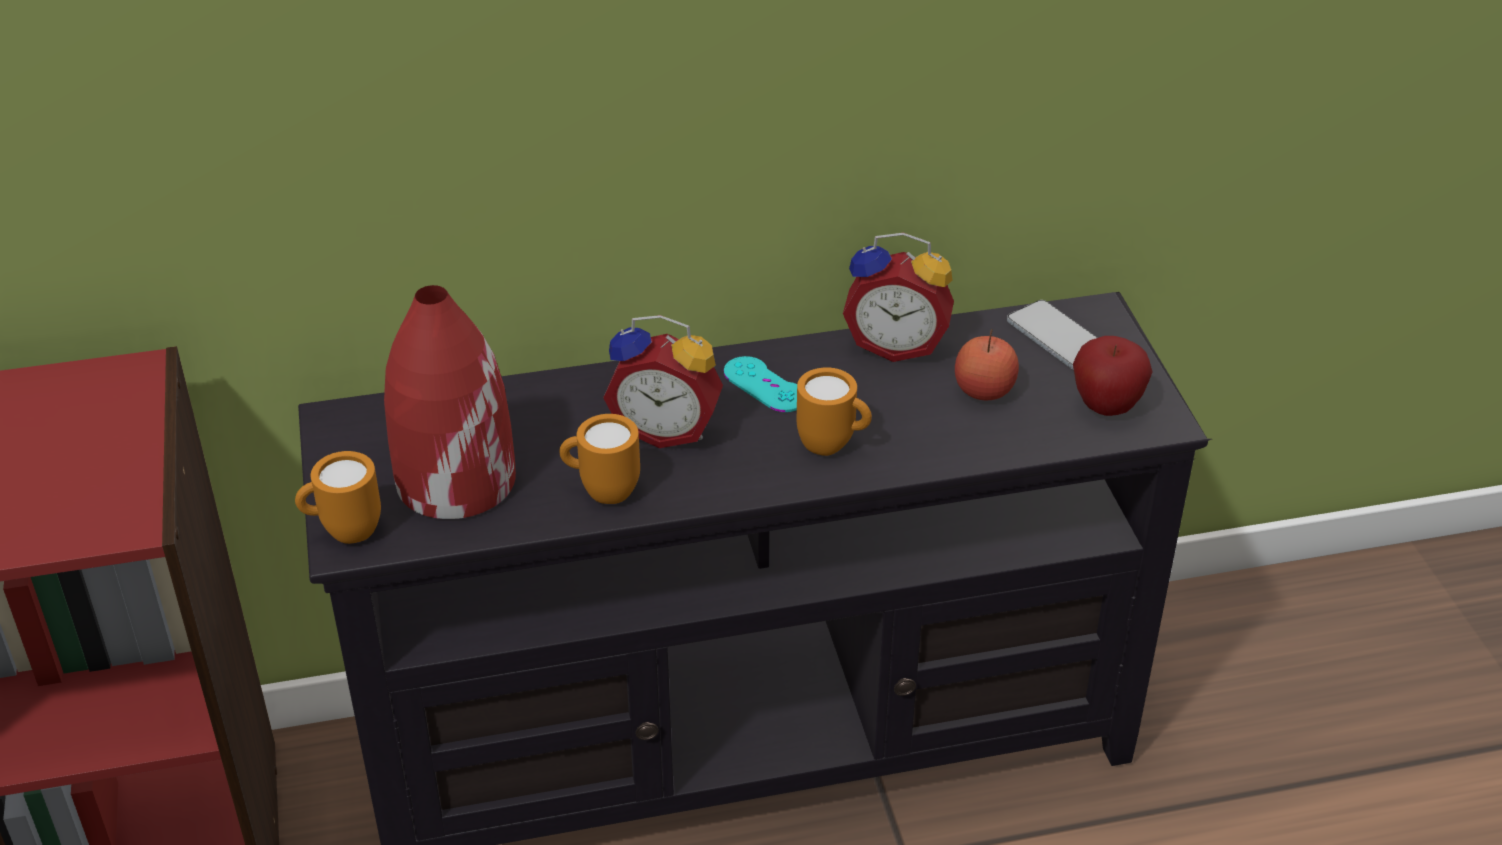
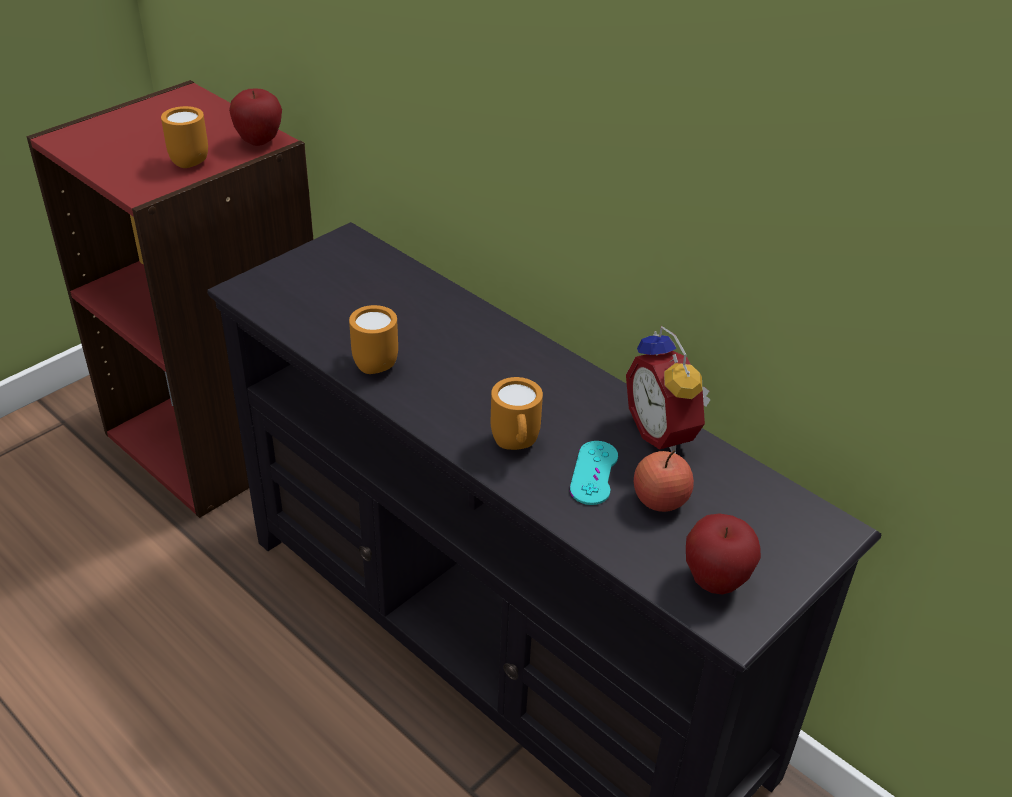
camera: 55 degrees right, 0 degrees up
(127, 381) = (259, 141): none -> apple
(344, 532) = (252, 284): orange mug -> orange mug (186, 161)
(454, 480) = (332, 302): red vase -> none
(667, 429) = (460, 363): alarm clock -> none
(765, 385) = (550, 387): turquoise game controller -> turquoise game controller (594, 473)
(1058, 337) = (773, 518): phone -> none

